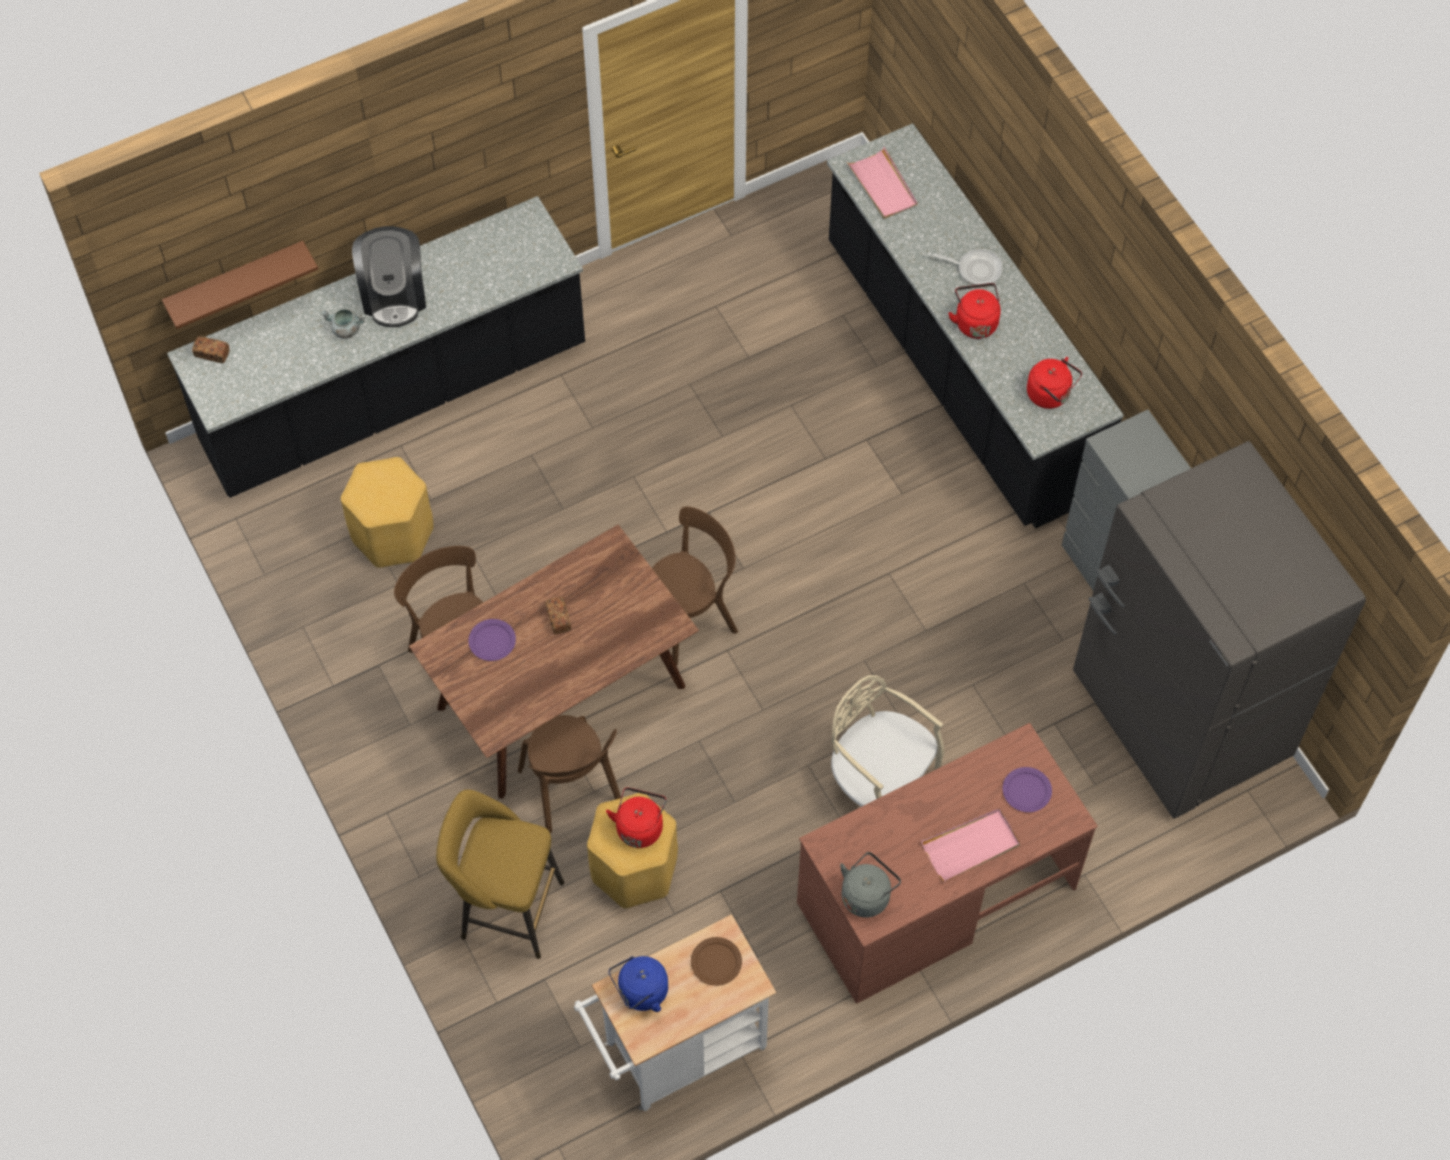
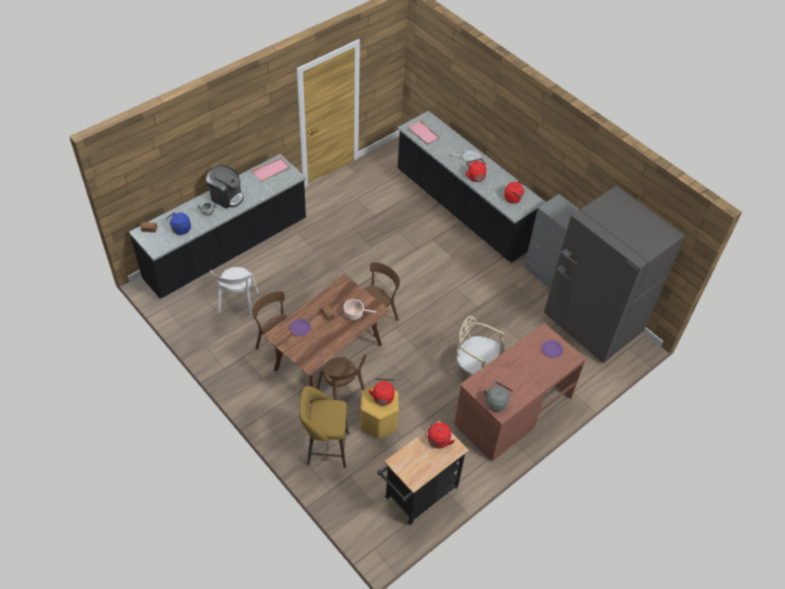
camera: 15 degrees left, 10 degrees down
(236, 282) = (157, 195): brown shelf -> none
(392, 534) = (238, 303): yellow stool -> white chair
(394, 295) = (226, 197): coffee machine -> coffee machine turned 45 degrees counterclockwise
(618, 627) = (355, 314): none -> cooking pot
(640, 993) = (407, 460): blue kettle -> blue kettle (180, 230)
(676, 1051) = (417, 496): white cart -> black cart
(715, 962) = (438, 441): brown plate -> red kettle
(971, 846) = (535, 375): pink tray -> pink tray (271, 170)

